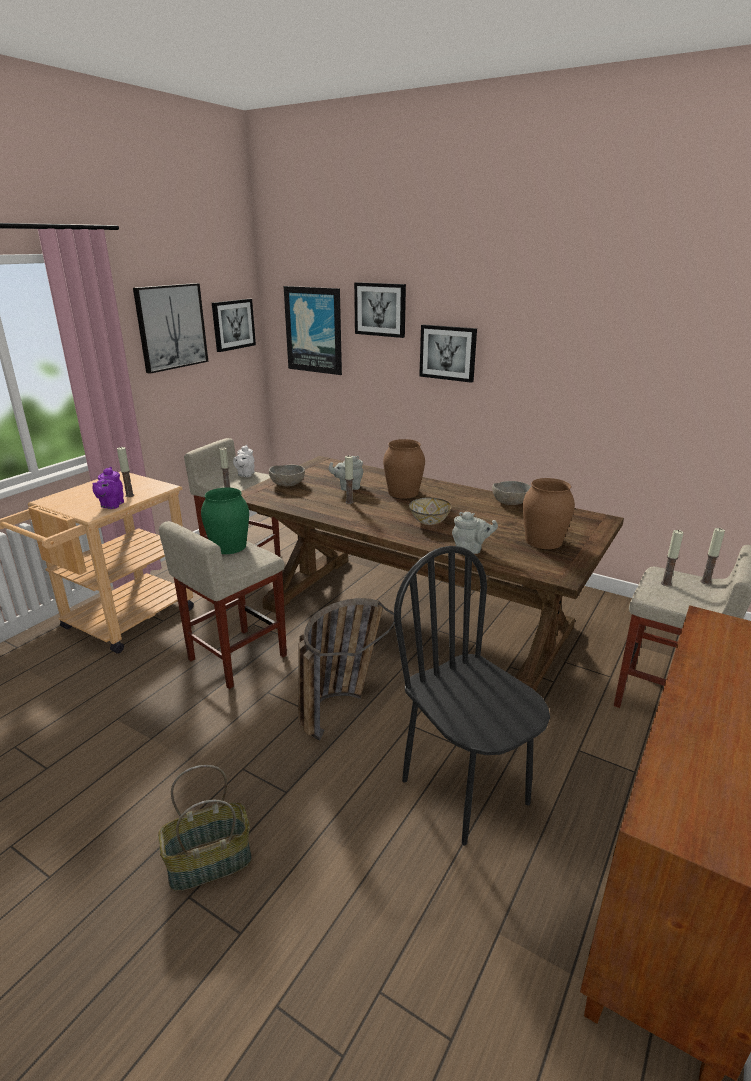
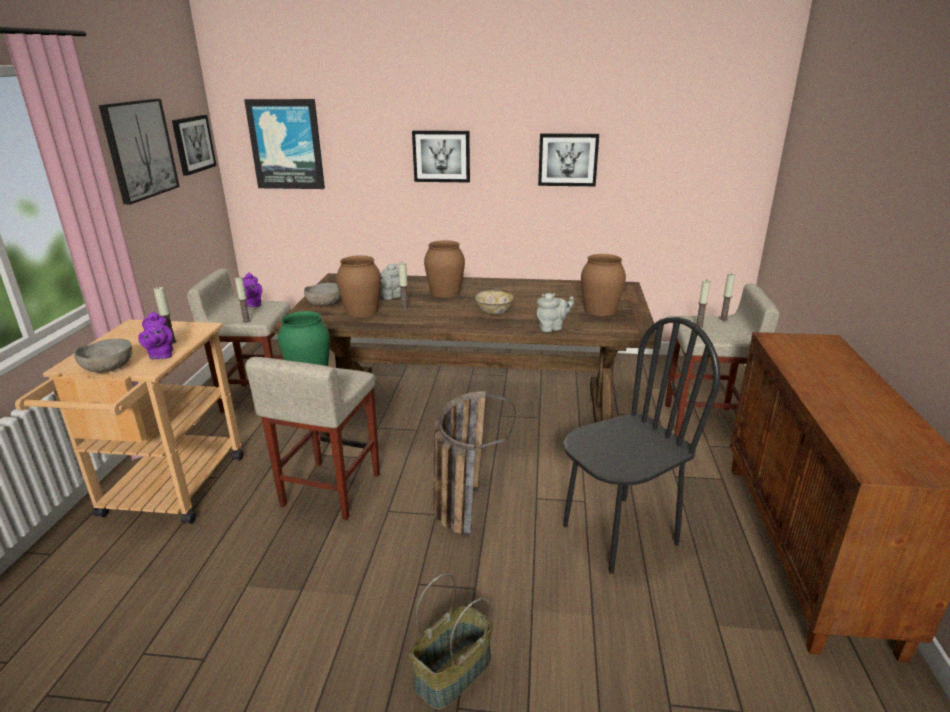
camera: 25 degrees left, 0 degrees up
(245, 474) = (253, 305): white teapot -> purple teapot
(310, 497) = (361, 311): none -> brown vase
(380, 309) = (364, 118): picture -> picture (568, 159)
(465, 791) = (619, 534): black chair -> black chair turned 120 degrees clockwise
(510, 502) = (543, 284): grey bowl -> grey bowl (108, 367)

